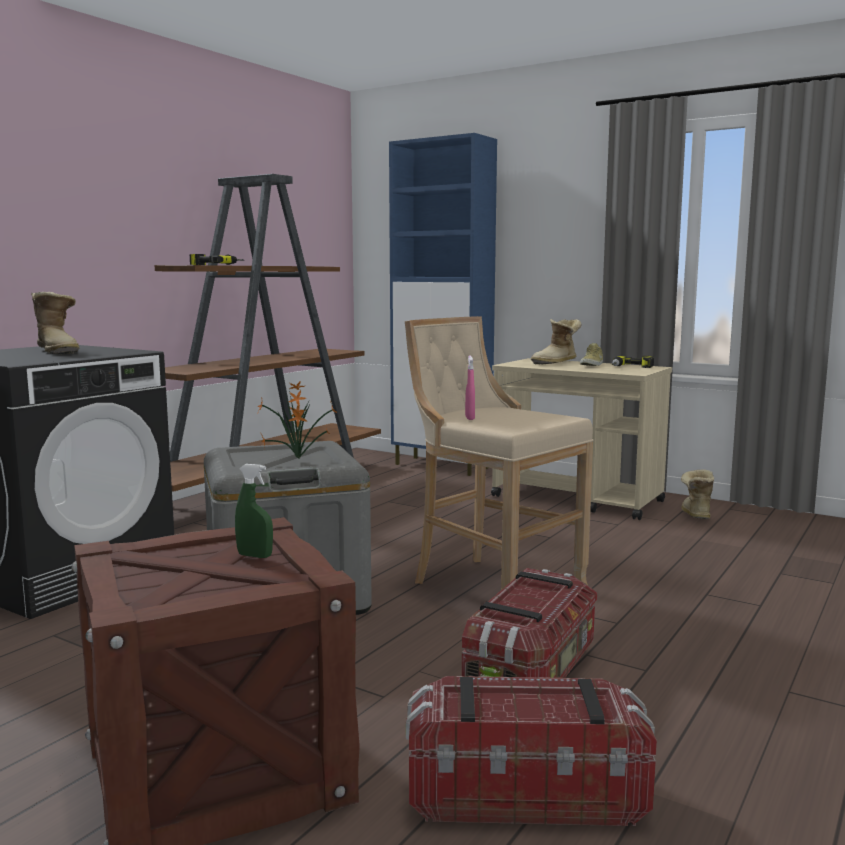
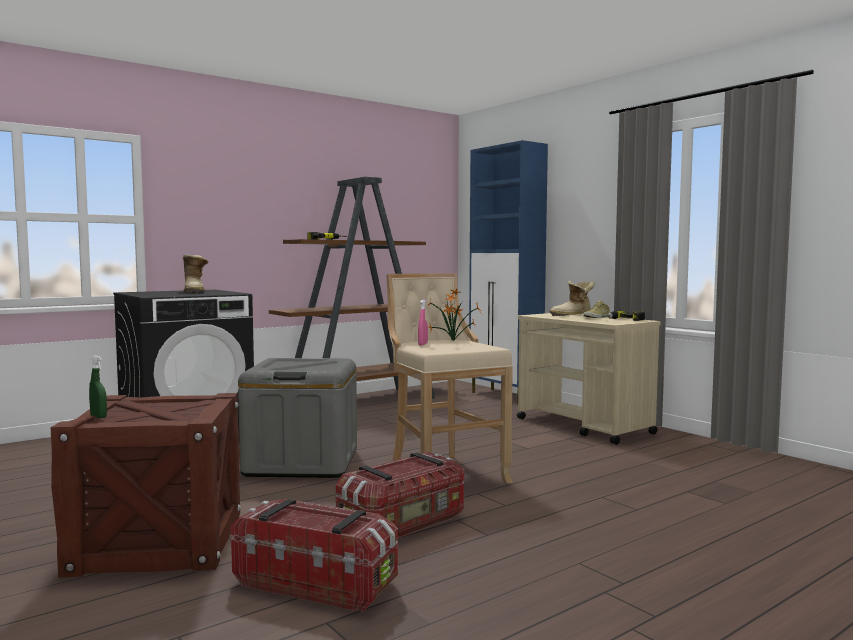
camera: 20 degrees right, 5 degrees down
(255, 556) = (188, 408): green spray bottle -> green spray bottle (98, 416)
(300, 459) = (308, 366): potted plant -> potted plant (454, 341)
(695, 515) = (670, 445): boot -> none

